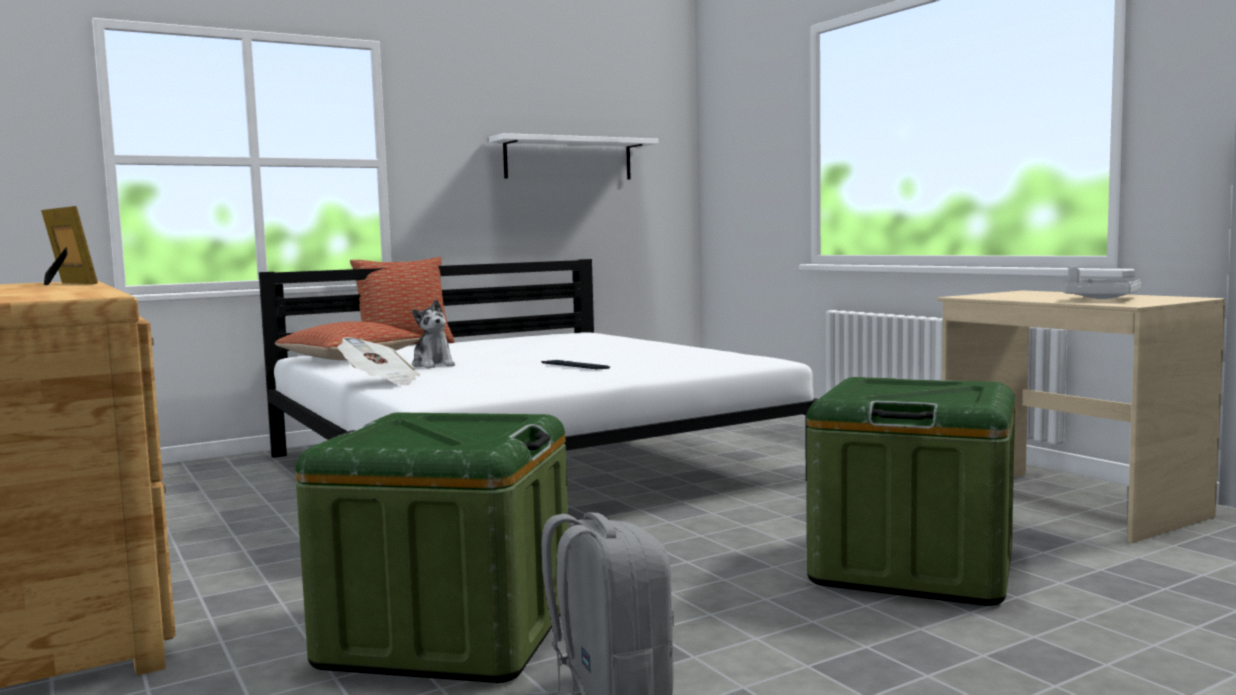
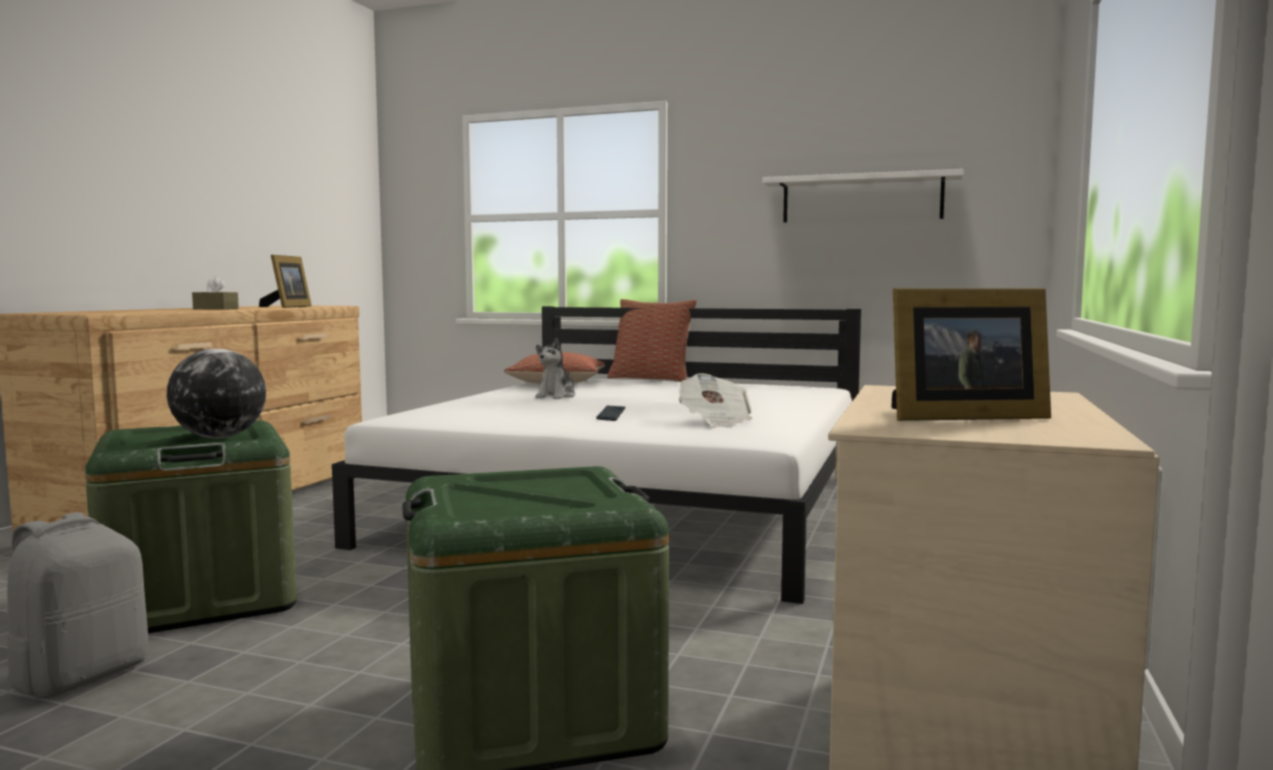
camera: 50 degrees right, 0 degrees up
(53, 288) = (215, 309): none -> brown tissue box
(381, 383) = (452, 403): newspaper -> newspaper (715, 421)
(482, 424) = (220, 437): none -> globe
(1102, 299) = (959, 417): grey tray -> picture frame

